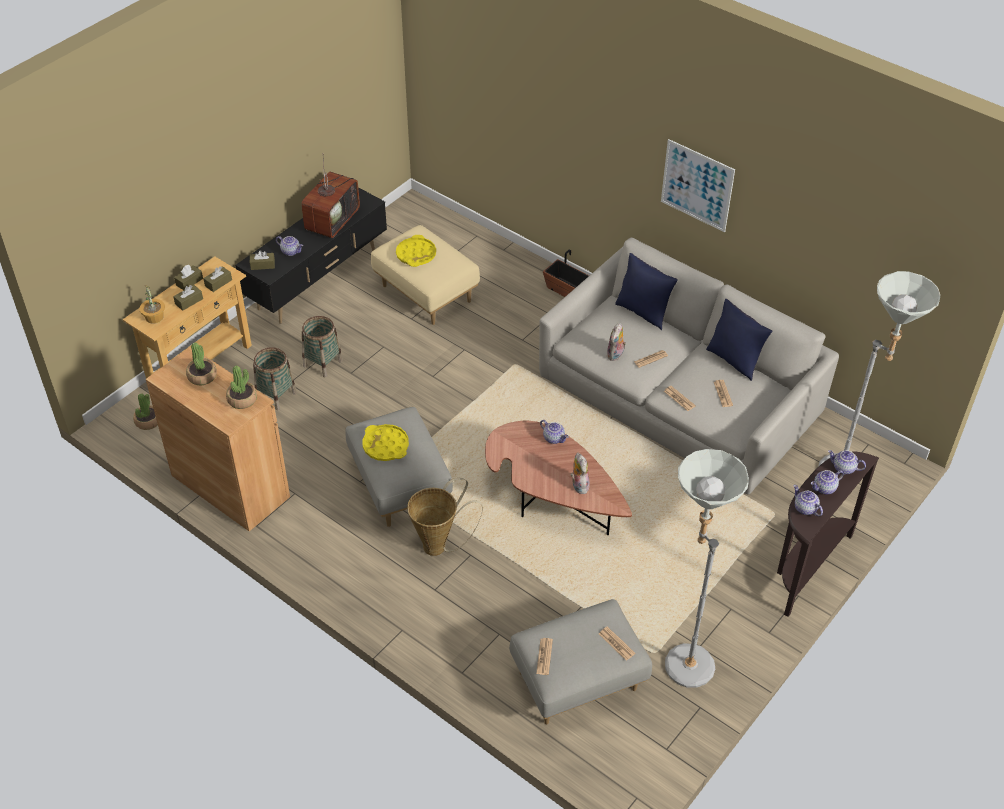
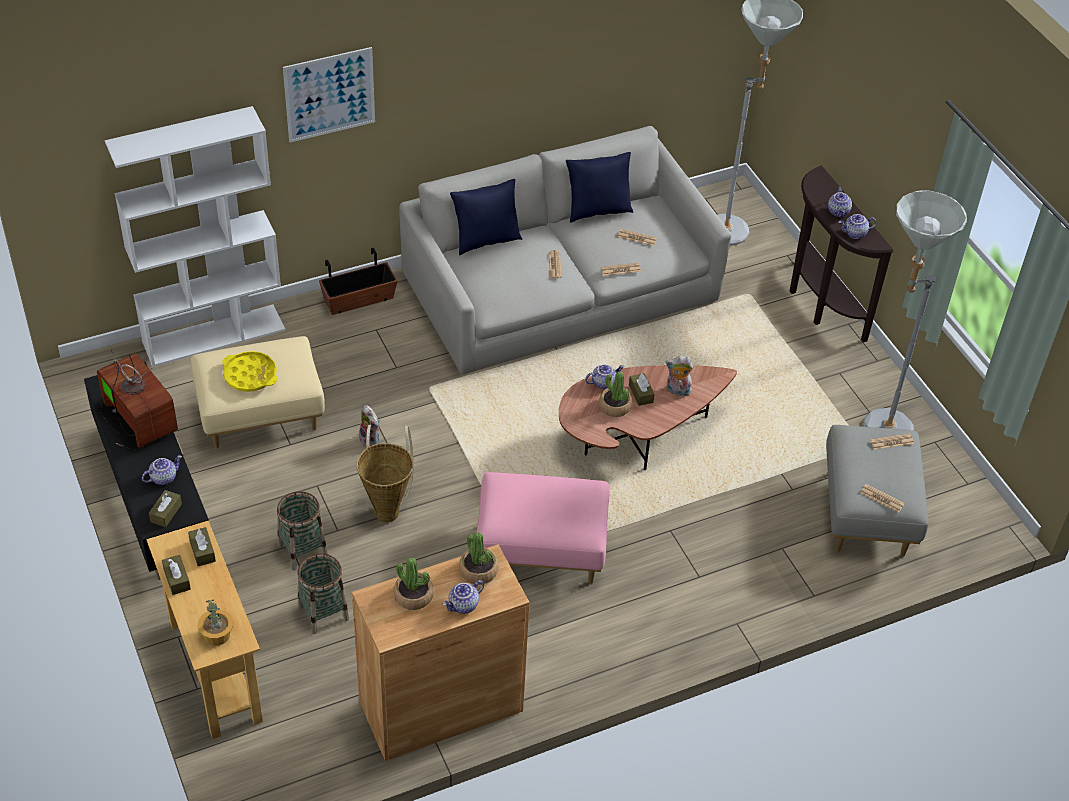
camera: 65 degrees left, 0 degrees up
(148, 421) = (274, 758): potted plant -> potted plant (615, 406)
(189, 301) = (214, 591): brown tissue box -> brown tissue box (641, 394)
(385, 446) = (537, 514): yellow tray -> none
(401, 486) = (541, 550): grey ottoman -> pink ottoman
(440, 545) = (643, 550): basket -> basket (387, 507)
(483, 242) = (214, 335): none -> white bookcase
(615, 355) = (531, 286): plush toy -> plush toy (371, 440)
(697, 185) = (473, 79): picture -> picture (329, 94)
(843, 468) = (822, 190): teapot -> teapot (463, 605)

